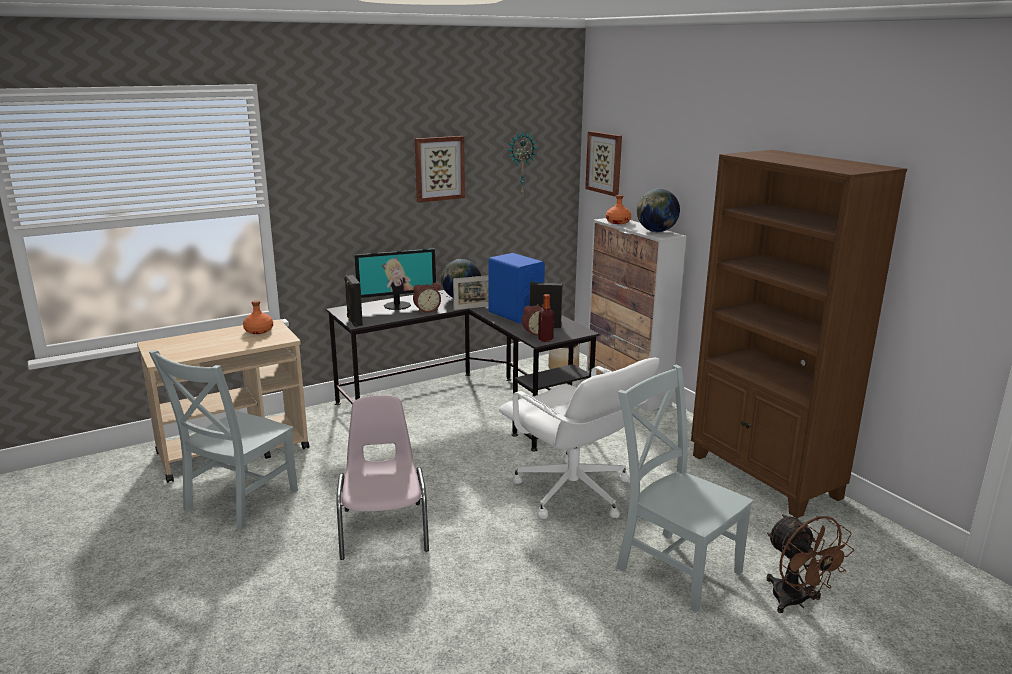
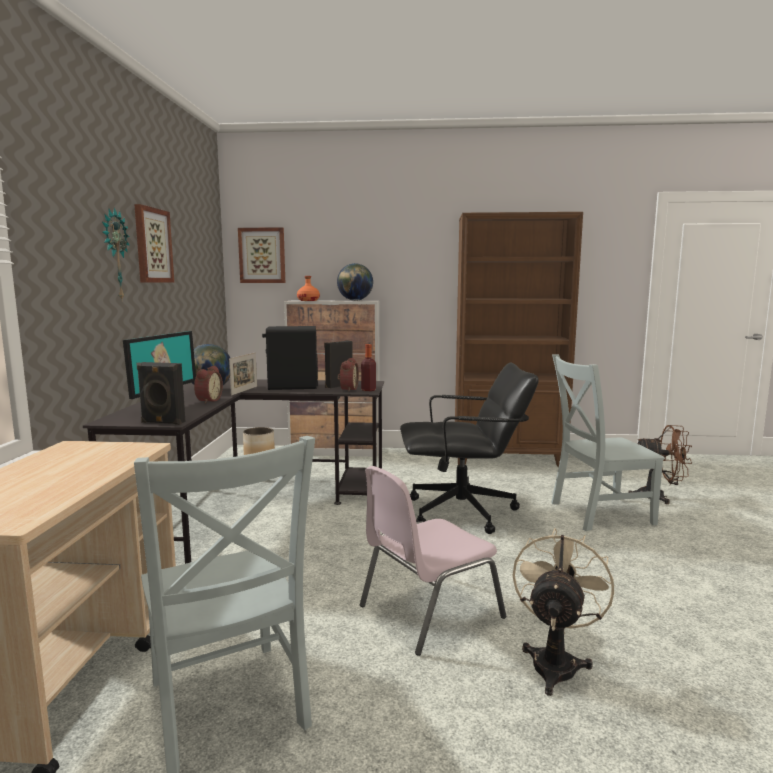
camera: 55 degrees left, 10 degrees down
(258, 331) = (76, 453): orange bottle -> none
(365, 598) = (555, 661): none -> beige fan
(384, 529) = (428, 611): pink chair -> pink chair turned 60 degrees counterclockwise
(515, 314) = (292, 386): blue speaker -> black speaker
(521, 163) = (197, 253): wall clock -> wall clock (114, 255)
(573, 493) = (463, 512): white office chair -> black office chair

